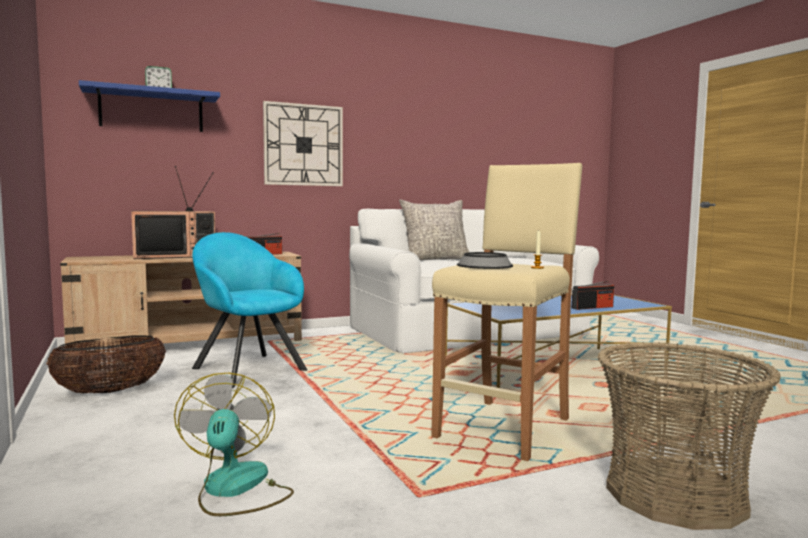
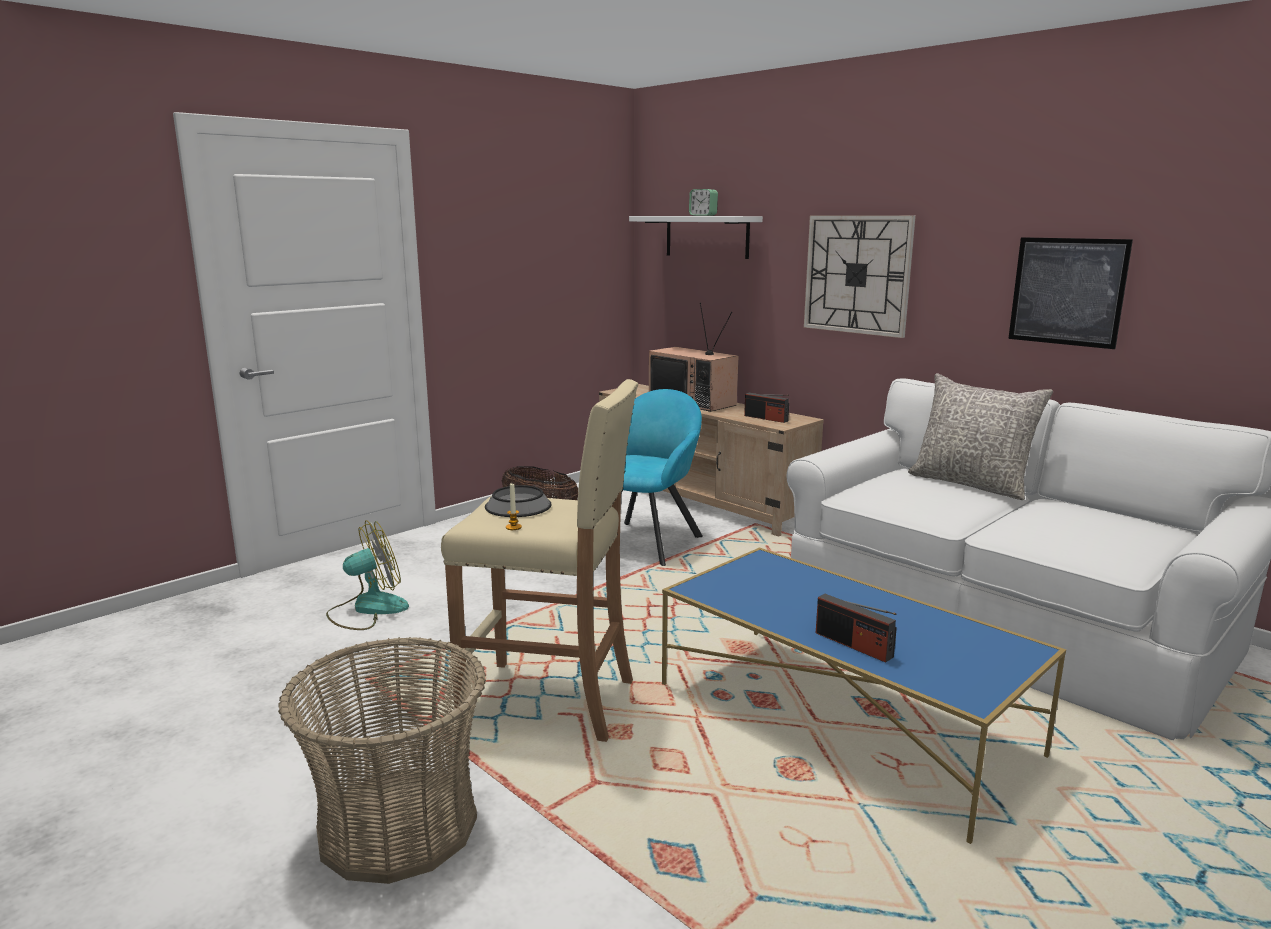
camera: 70 degrees right, 10 degrees up
(151, 111) = (706, 236): blue shelf -> white shelf
(428, 154) = (1067, 291): none -> picture

